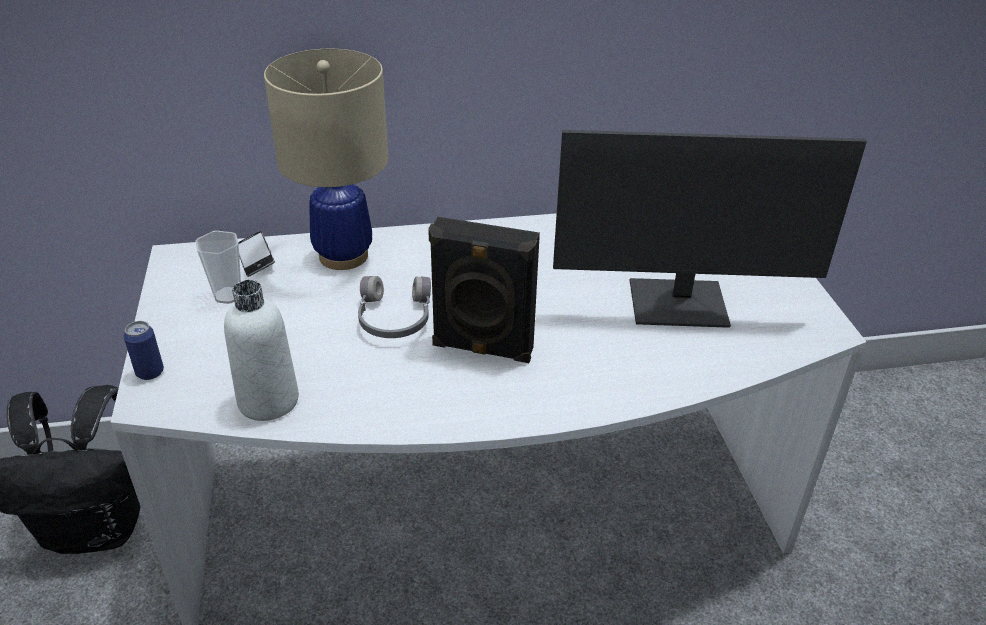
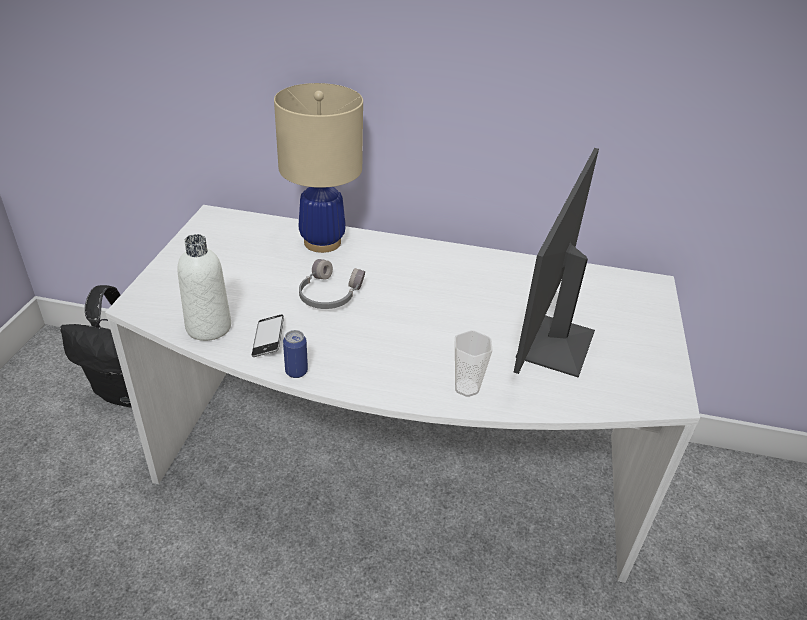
camera: 20 degrees right, 0 degrees up
(150, 372) = (148, 287): can -> can (296, 371)
(228, 295) = (228, 250): cup -> cup (466, 388)
(255, 258) = (262, 229): phone -> phone (268, 339)
(482, 349) = (377, 334): black speaker -> none
(679, 305) = (553, 343): monitor -> monitor turned 90 degrees clockwise

